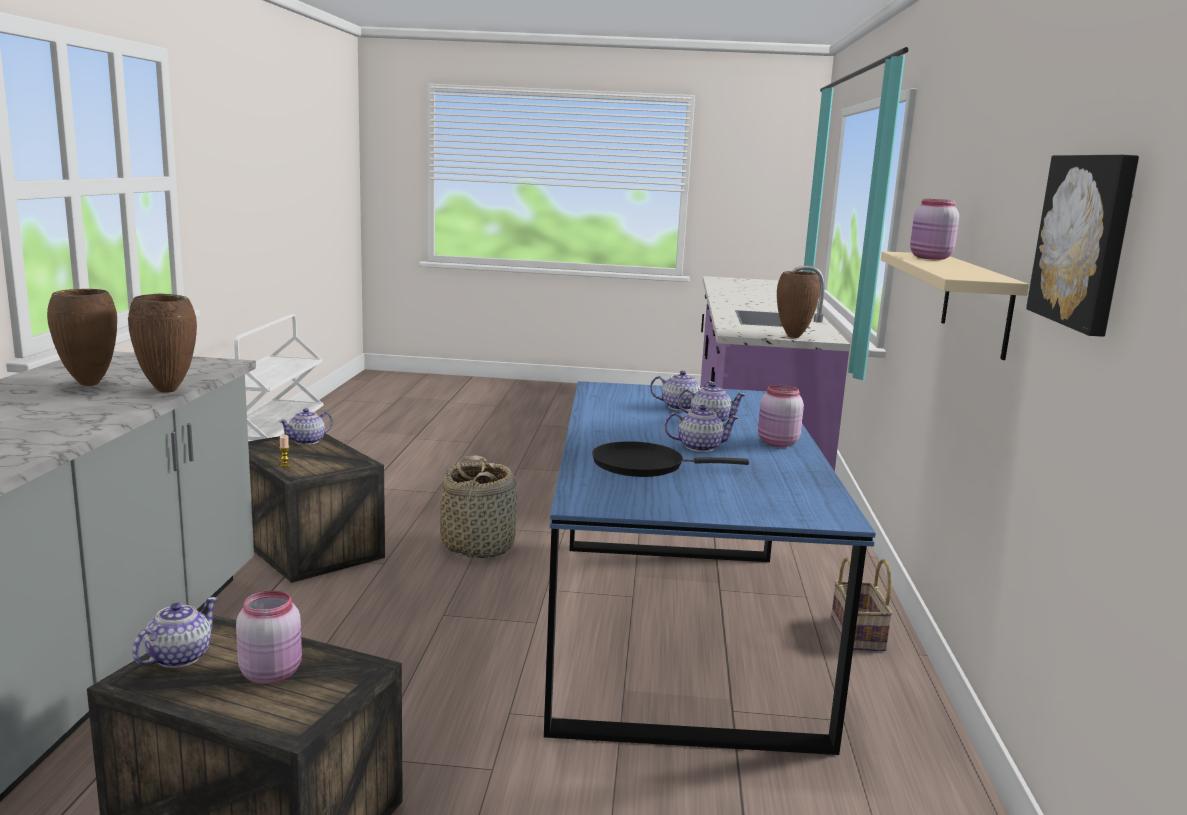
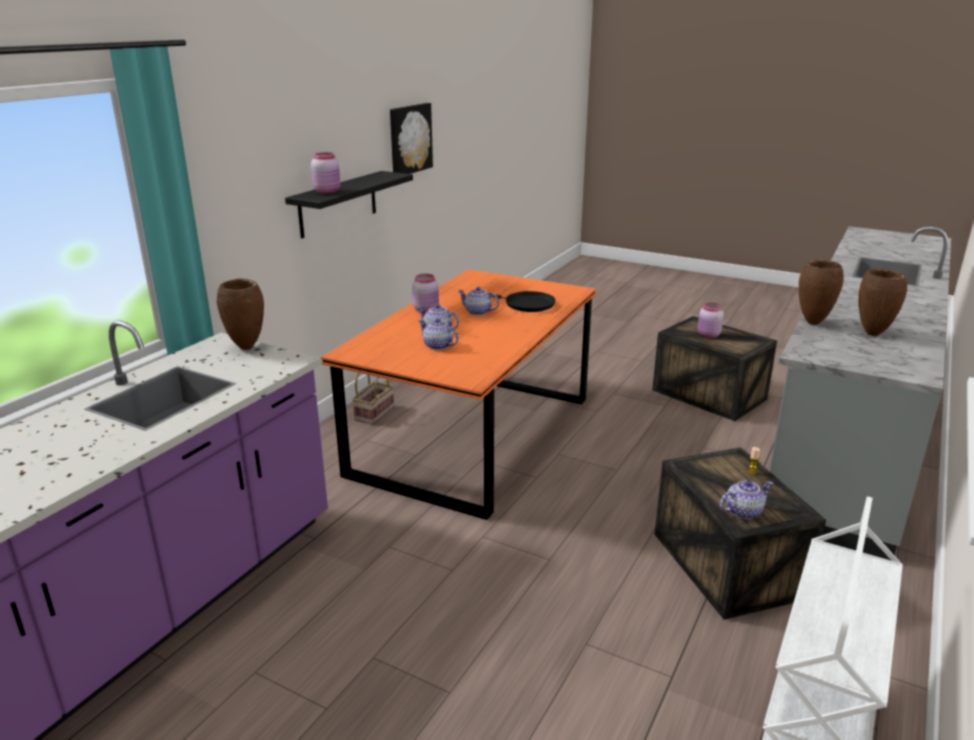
camera: 155 degrees left, 10 degrees up
(178, 657) = (748, 344): teapot -> none
(478, 545) = (568, 534): basket -> none
(674, 628) = (475, 435): blue dining table -> orange dining table
(976, 303) = (338, 204): beige shelf -> black shelf

